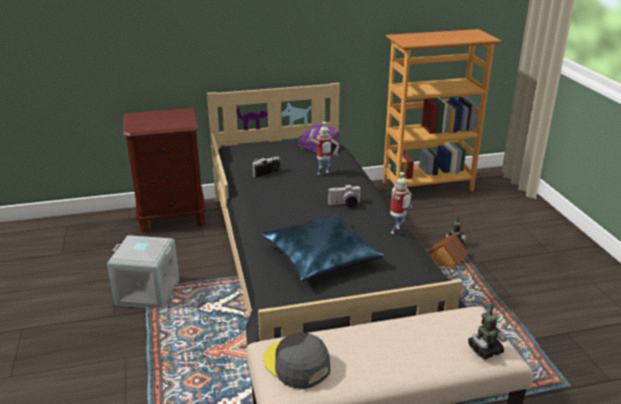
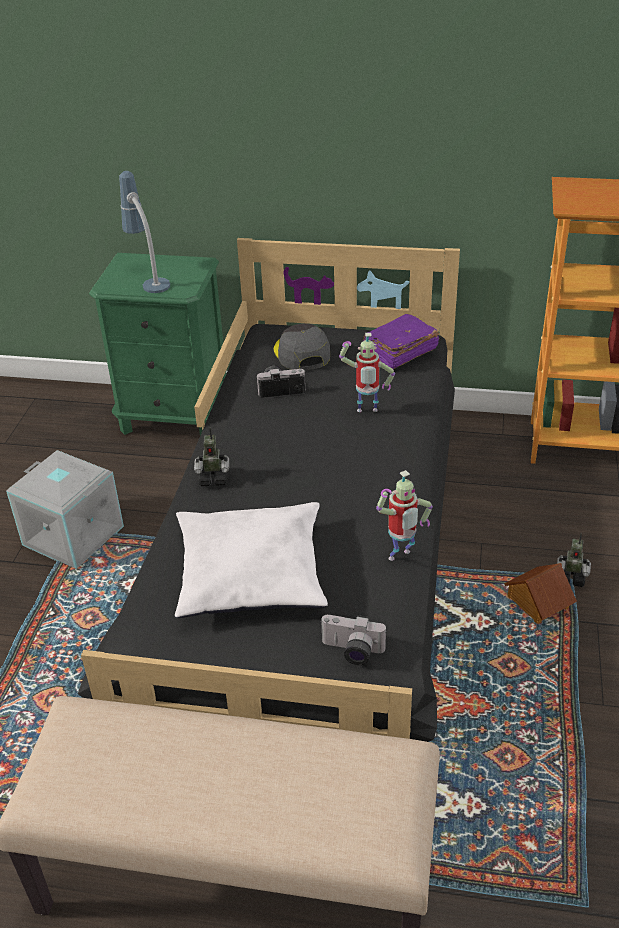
camera: 25 degrees right, 10 degrees up
(158, 122) = (149, 278): none -> table lamp
(172, 217) = (174, 416): brown nightstand -> green nightstand
(296, 364) = (81, 757): grey cap -> grey cap (301, 353)
(320, 256) = (250, 574): blue pillow -> white pillow
(345, 204) = (356, 483): camera -> camera (351, 652)
(485, 350) = (363, 832): toy robot -> toy robot (213, 478)

